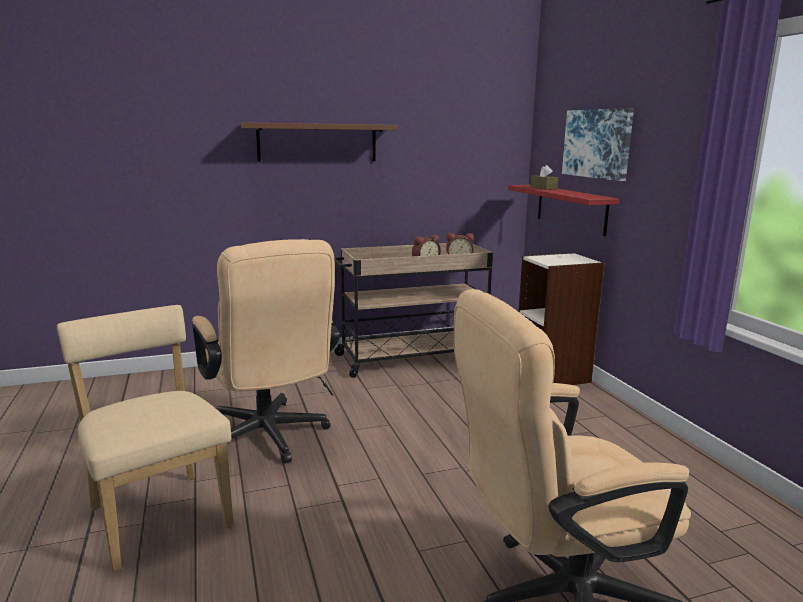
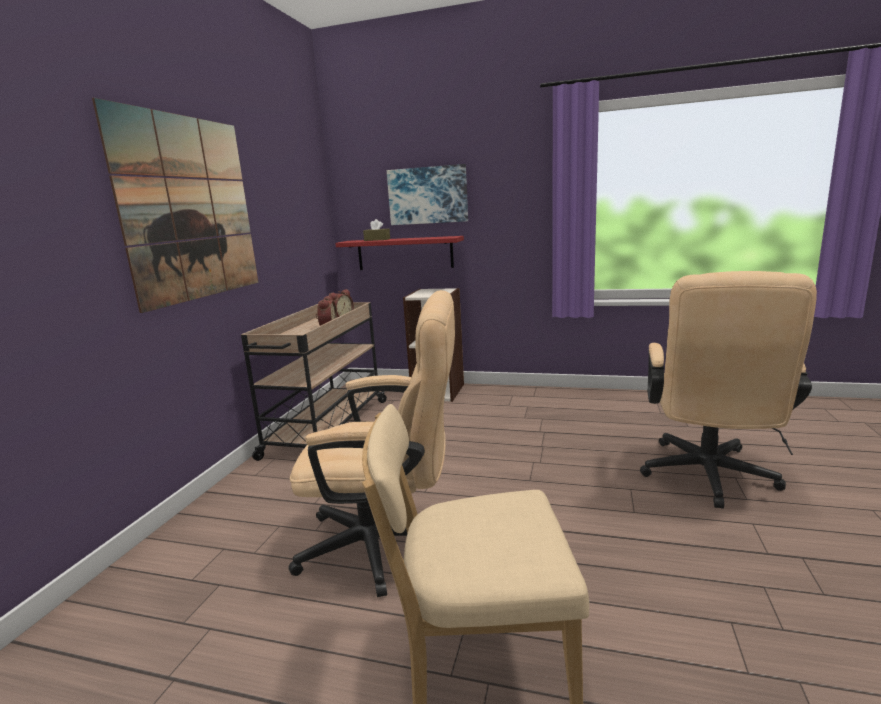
camera: 55 degrees left, 0 degrees up
(317, 142) = (190, 209): brown shelf -> picture

